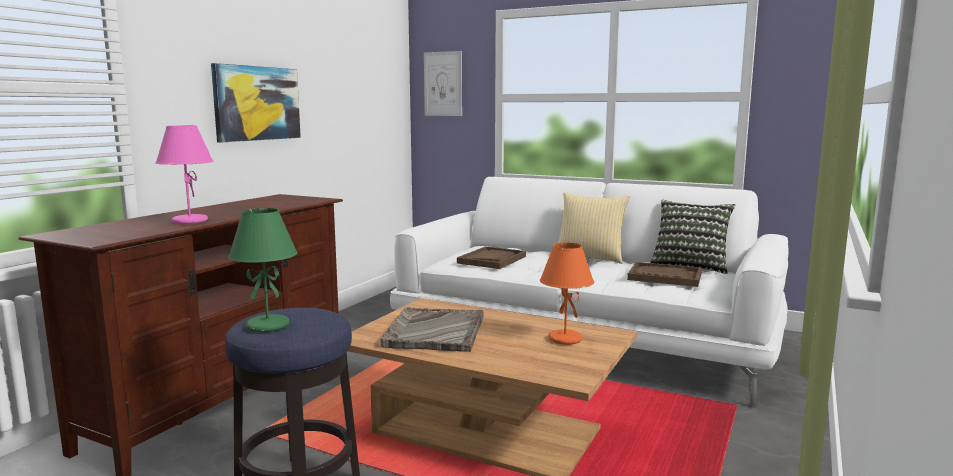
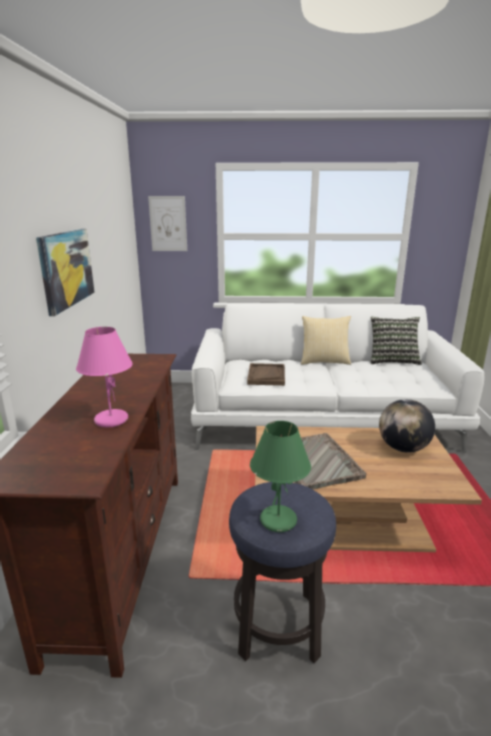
camera: 25 degrees left, 10 degrees up
(564, 339) = (403, 448): orange table lamp -> globe
(664, 277) = (393, 374): brown tray -> none

